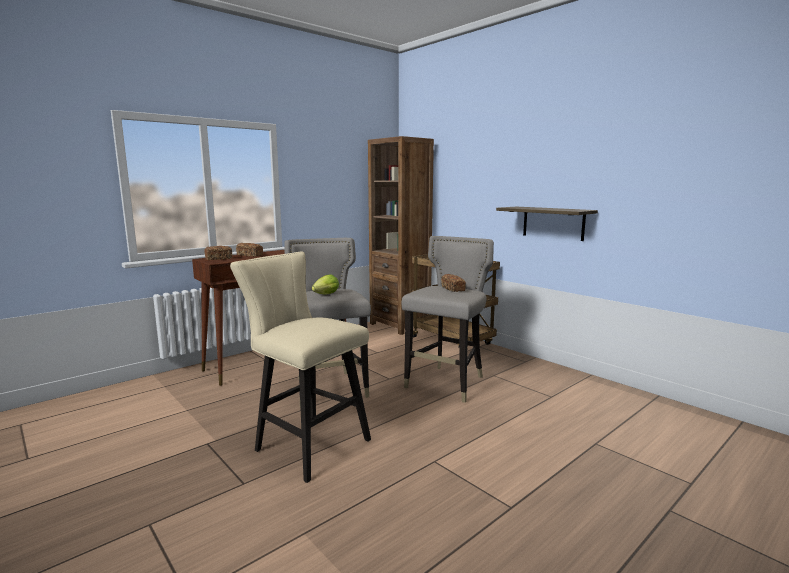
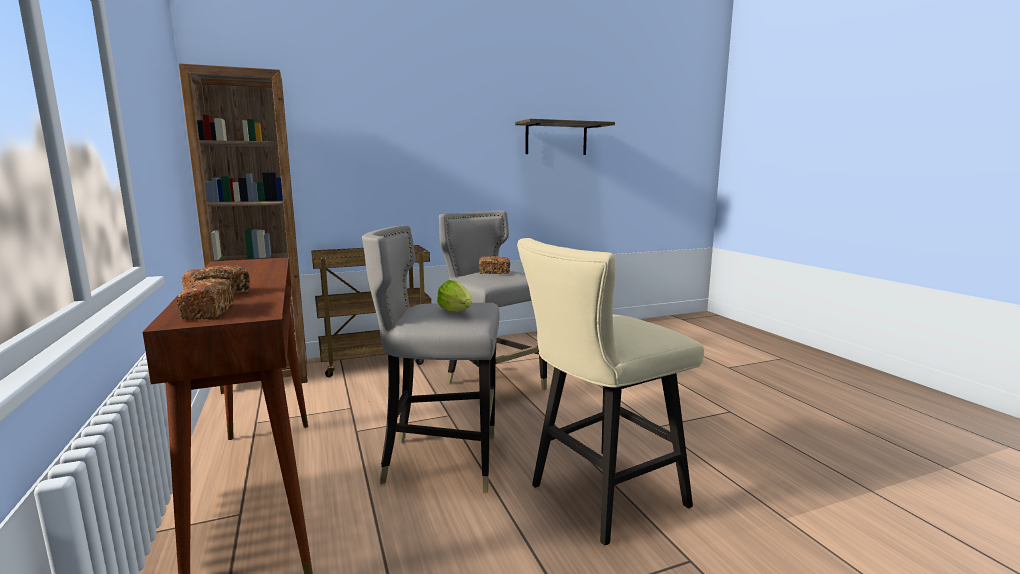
camera: 70 degrees left, 0 degrees up
(553, 223) = (475, 193): shelf -> shelf (556, 139)

